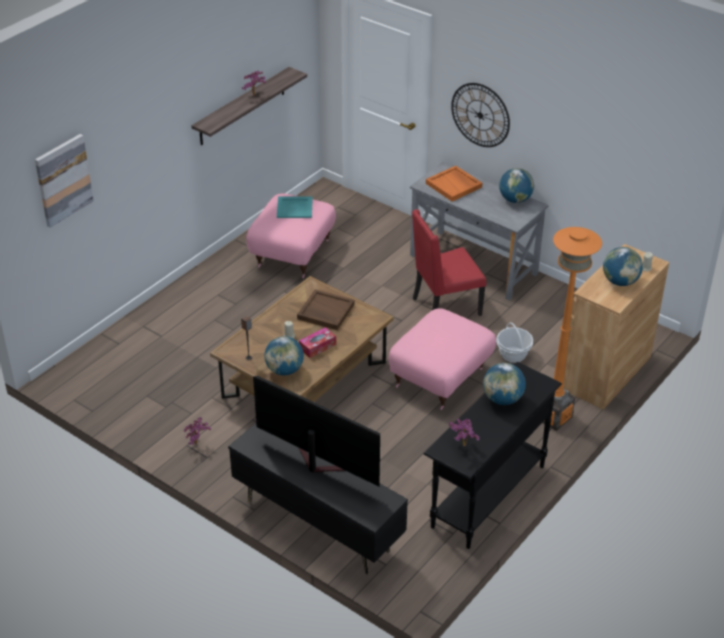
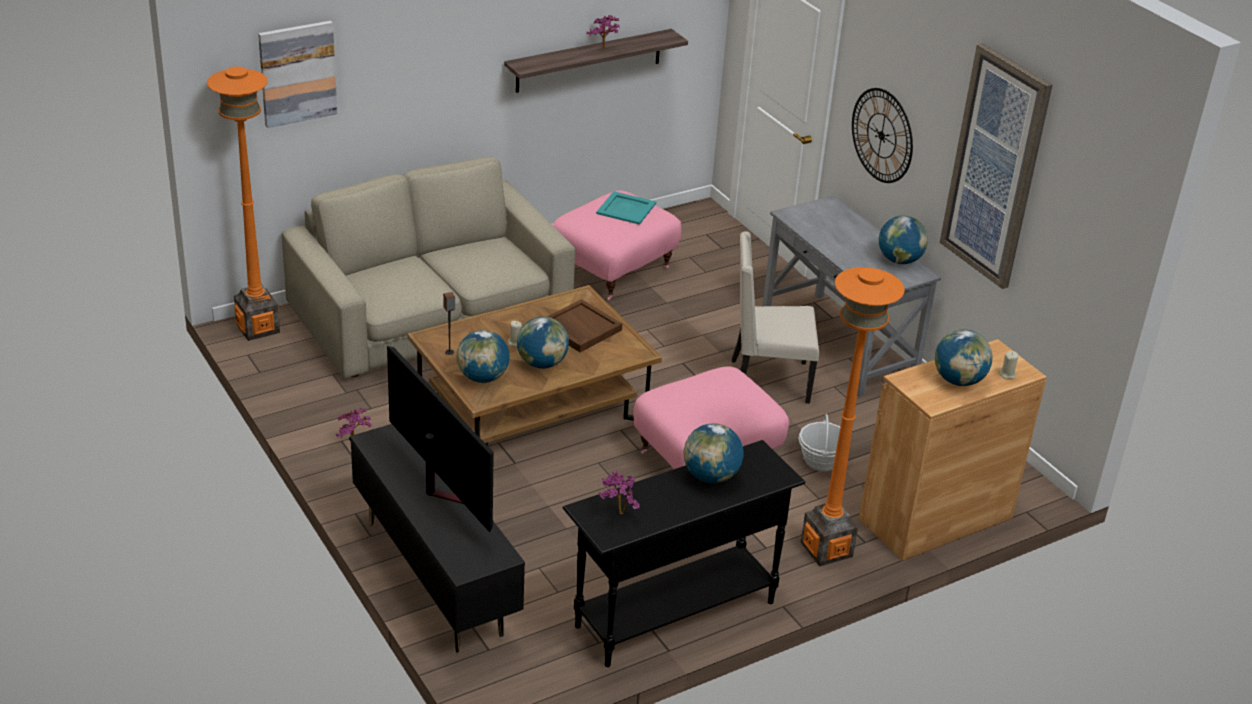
camera: 20 degrees right, 5 degrees down
(67, 376) = (258, 328): none -> orange floor lamp
(186, 326) = (431, 314): none -> beige sofa
(317, 346) = (542, 363): tissue box -> globe
(444, 307) = (767, 380): red chair -> beige chair
(454, 185) = (829, 224): orange tray -> none
(585, 125) = (995, 167): none -> picture

